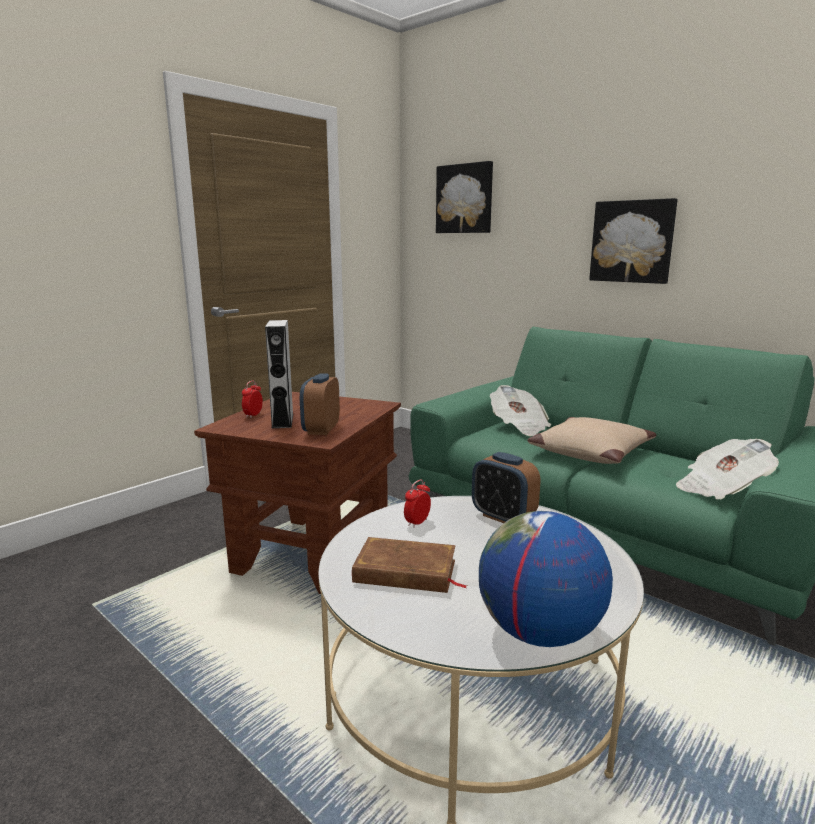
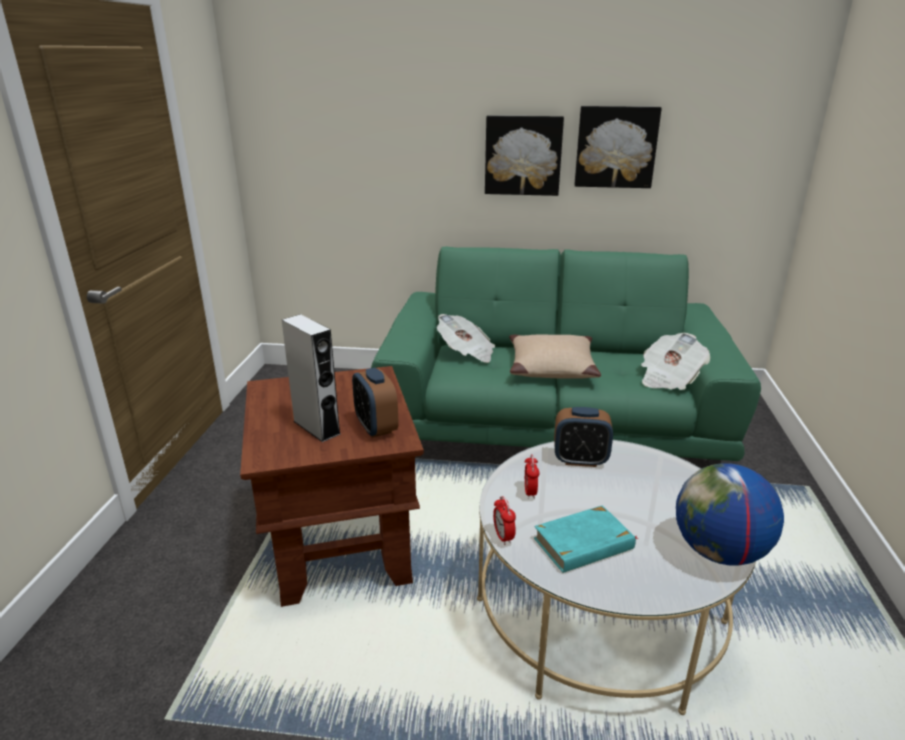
camera: 35 degrees left, 10 degrees up
(253, 415) = (271, 430): alarm clock -> alarm clock (503, 537)
(405, 572) = (584, 544): brown book -> turquoise book
(465, 199) = (325, 103): picture -> picture (616, 147)

